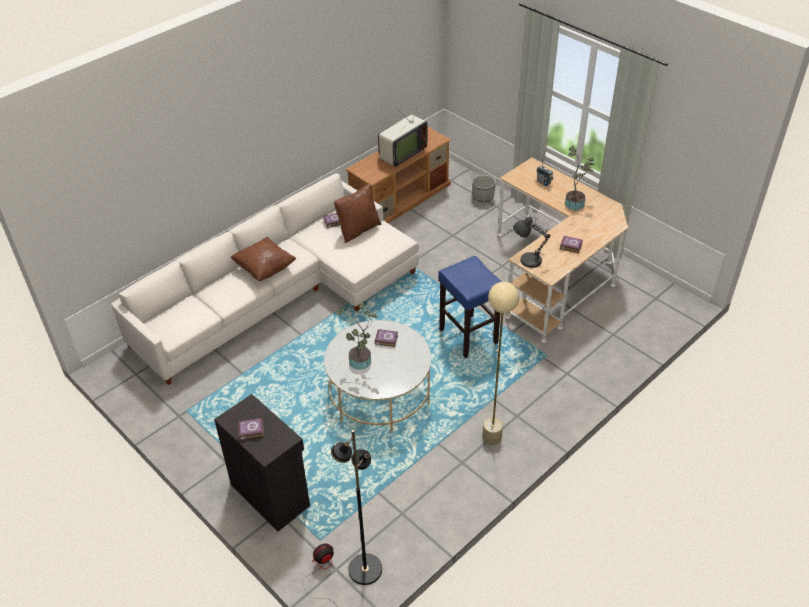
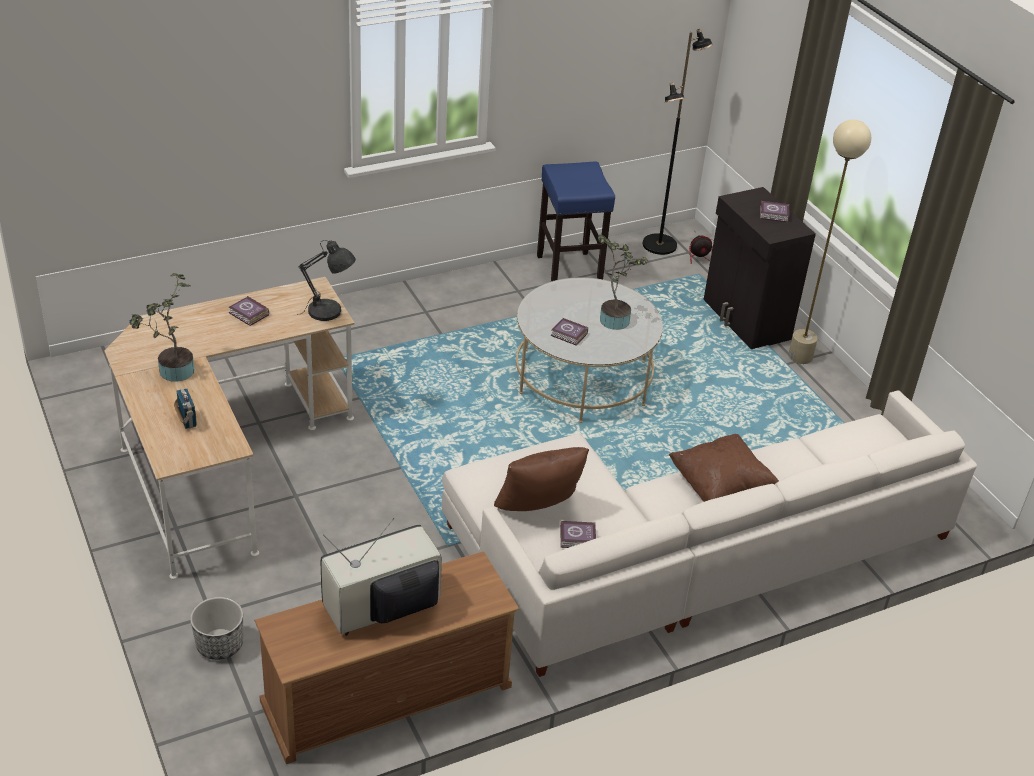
camera: 165 degrees left, 5 degrees down
(467, 336) = (424, 410): blue stool -> blue stool (569, 272)
(492, 437) = (469, 301): beige floor lamp -> beige floor lamp (800, 356)

